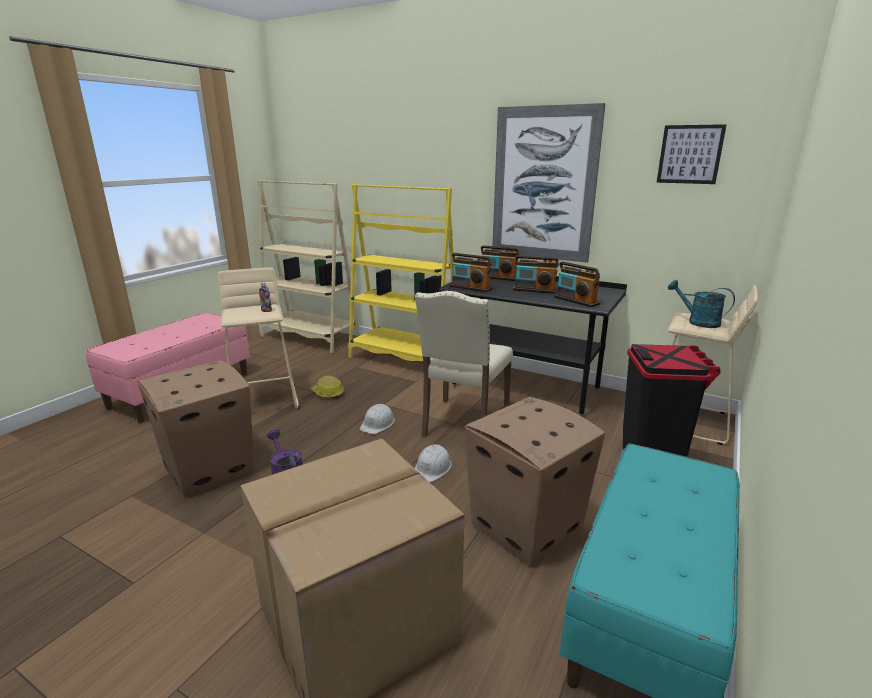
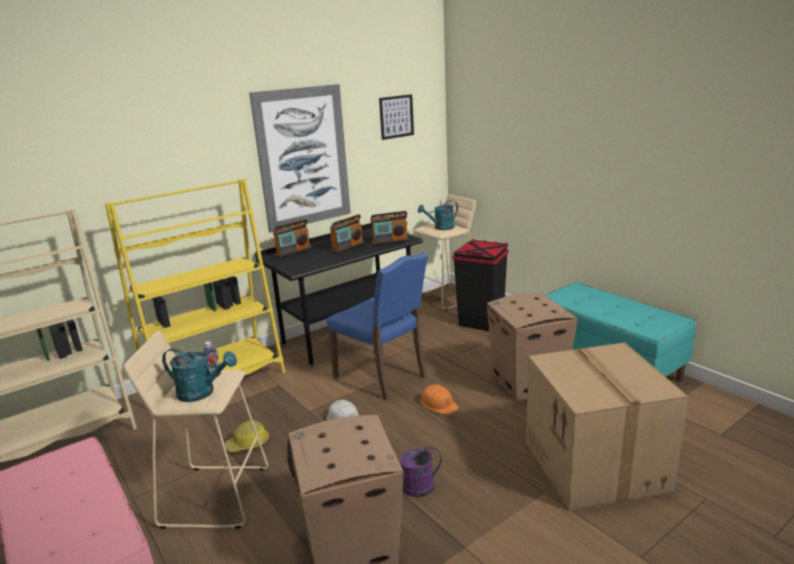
camera: 65 degrees left, 0 degrees up
(240, 313) = (202, 393): none -> turquoise watering can
(432, 468) = (438, 404): white hard hat -> orange hard hat
(463, 424) = (383, 377): beige chair -> blue chair
(471, 288) = (311, 265): radio -> none

